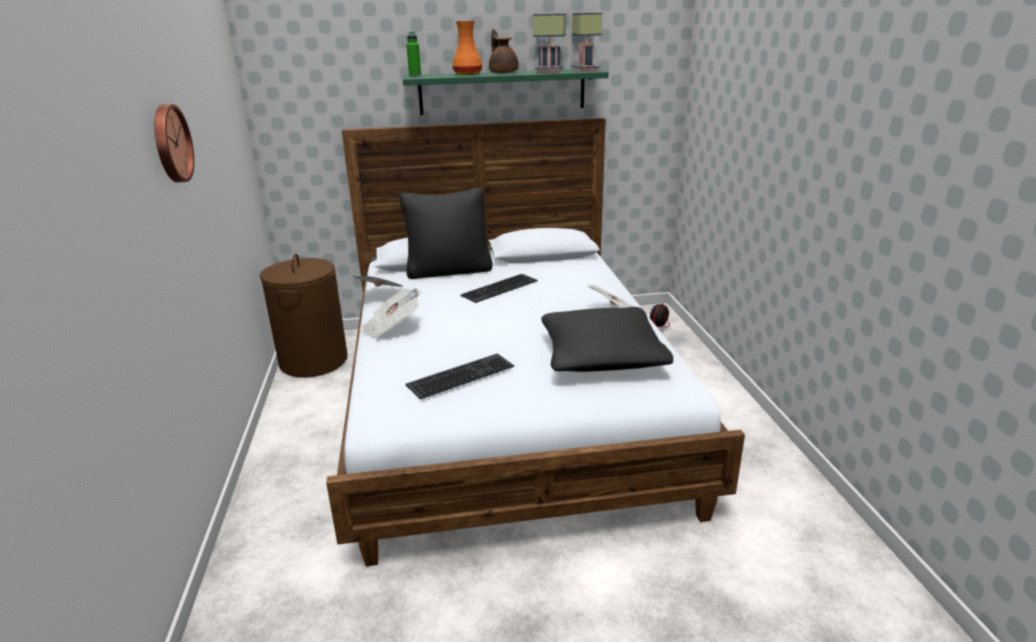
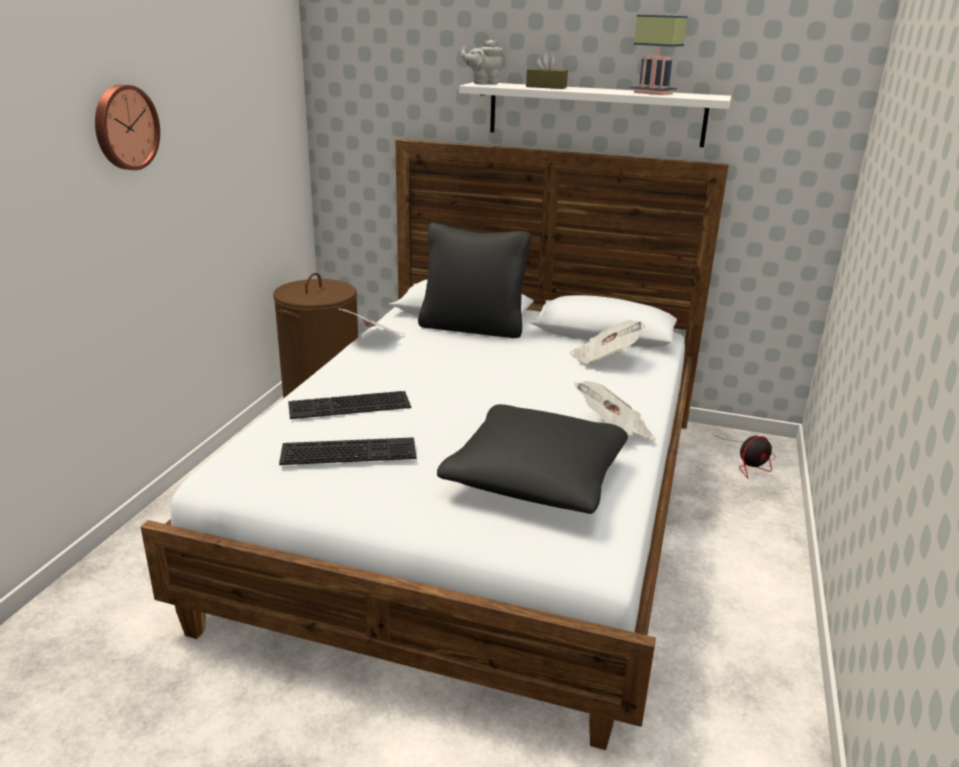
camera: 25 degrees right, 0 degrees up
(391, 328) = (342, 377): newspaper -> newspaper (604, 359)
(415, 76) = (483, 83): green bottle -> grey teapot
(468, 74) = (546, 87): orange vase -> brown tissue box
(500, 288) = (506, 362): keyboard -> keyboard (348, 406)
(502, 91) = (595, 114): green shelf -> white shelf
(503, 73) = (592, 89): brown teapot -> none
(587, 70) = (707, 96): table lamp -> none

